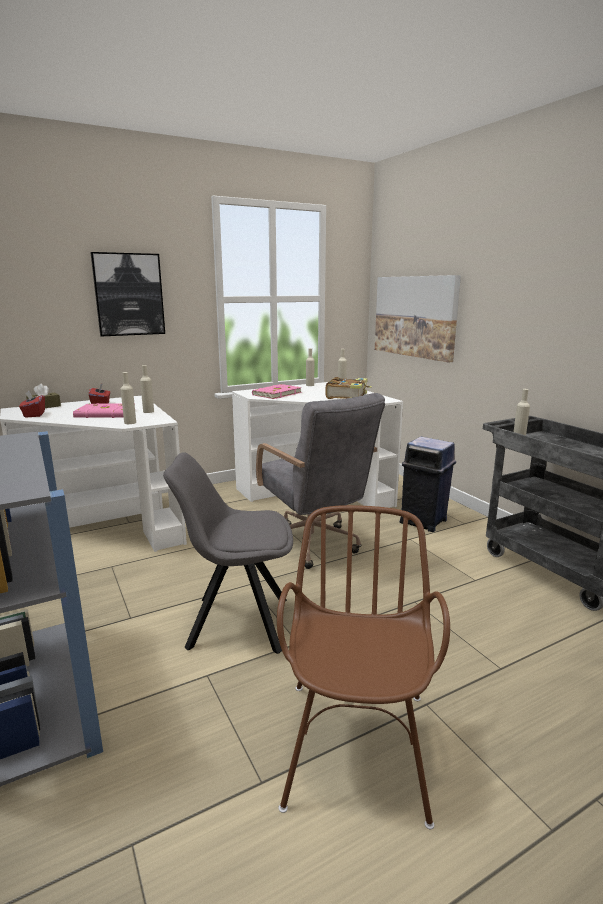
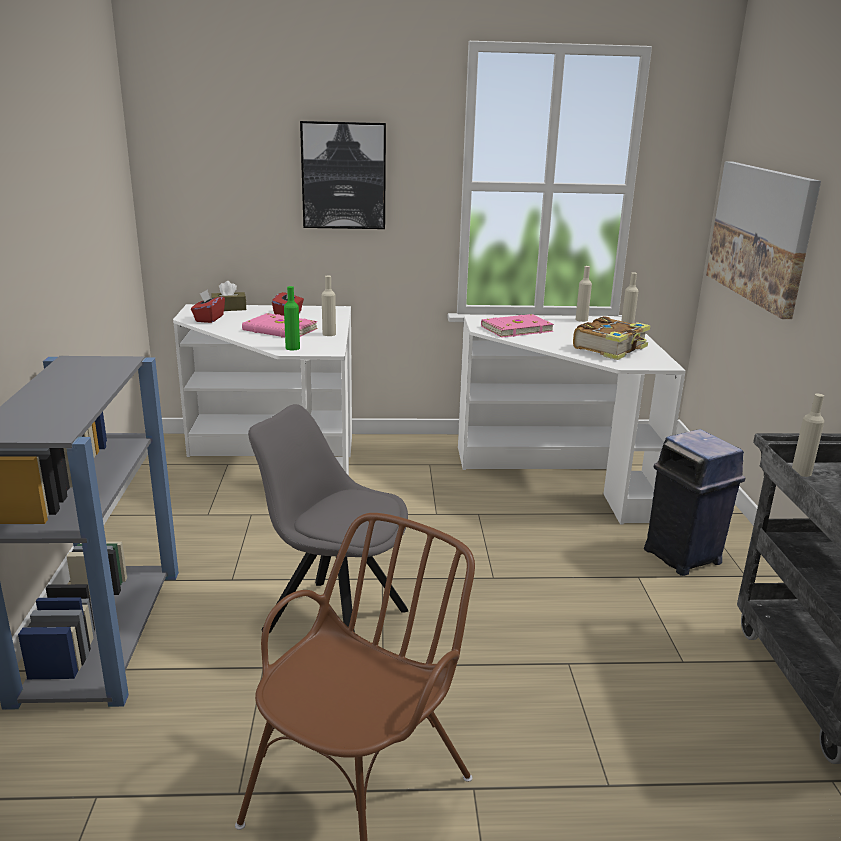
camera: 25 degrees right, 5 degrees up
(130, 422) = (292, 348): beige bottle -> green bottle
(314, 547) = (495, 552): grey office chair -> none

